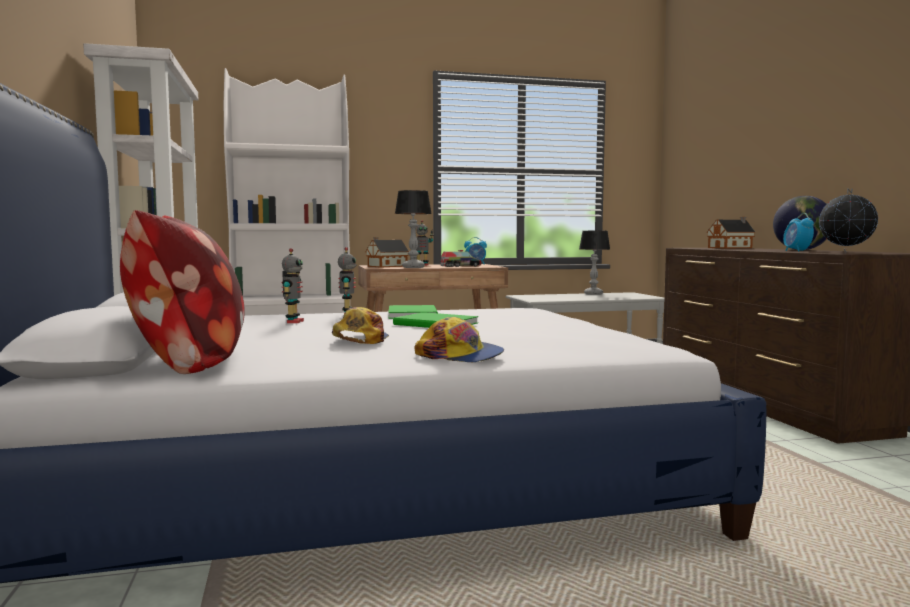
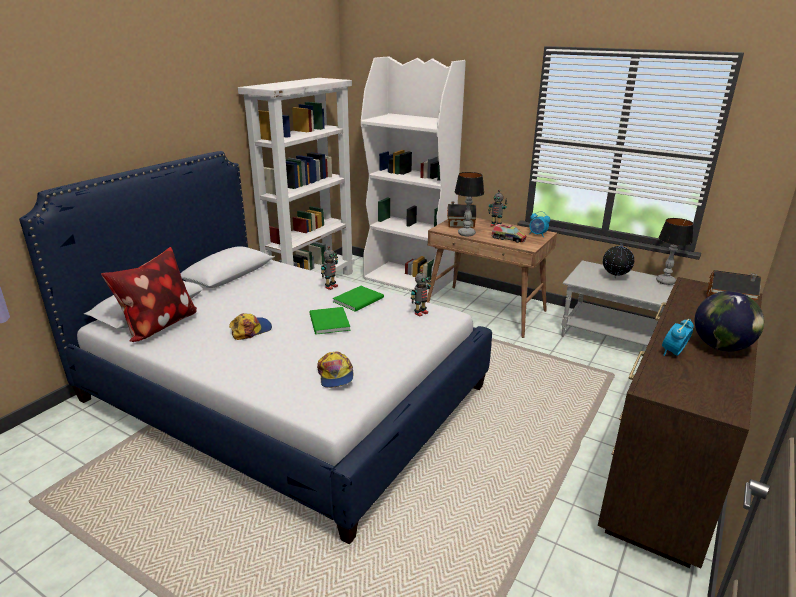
camera: 45 degrees right, 20 degrees up
(293, 322) = (286, 288): toy robot -> toy robot (420, 313)
(460, 356) = (236, 371): cap -> cap (335, 375)
(846, 253) = (649, 386): globe -> globe (615, 278)

